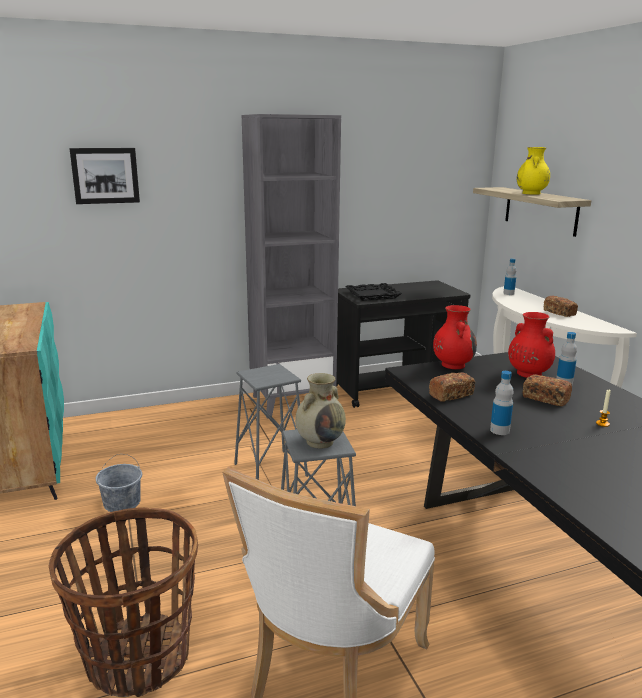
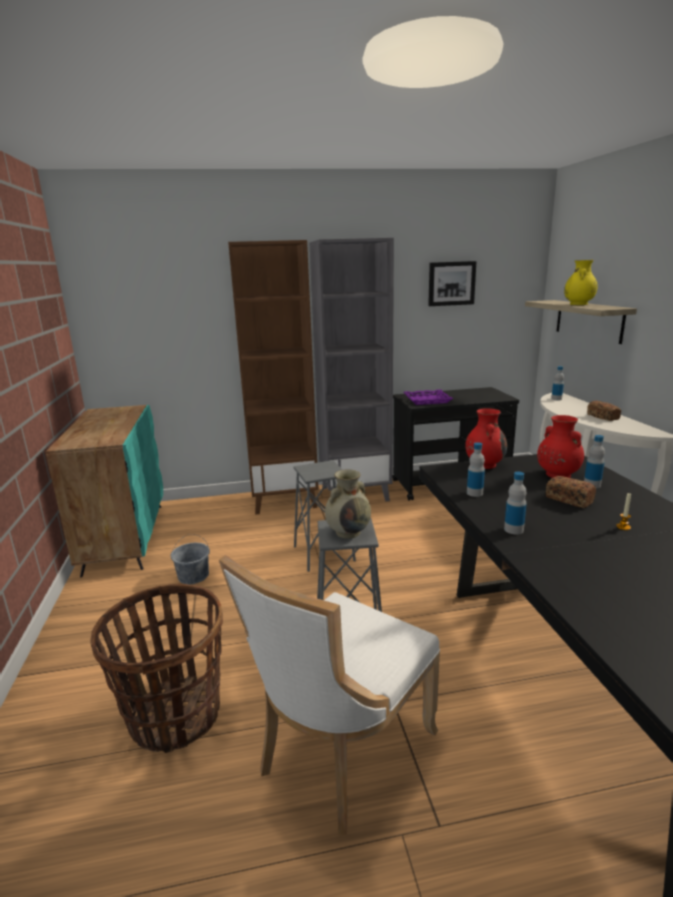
camera: 10 degrees right, 0 degrees up
(105, 175) = (195, 298): picture -> picture (451, 283)
(211, 411) = (284, 500): none -> brown bookcase
(373, 295) = (427, 400): black tray -> purple tray
(451, 395) = (474, 493): bread -> bottle

